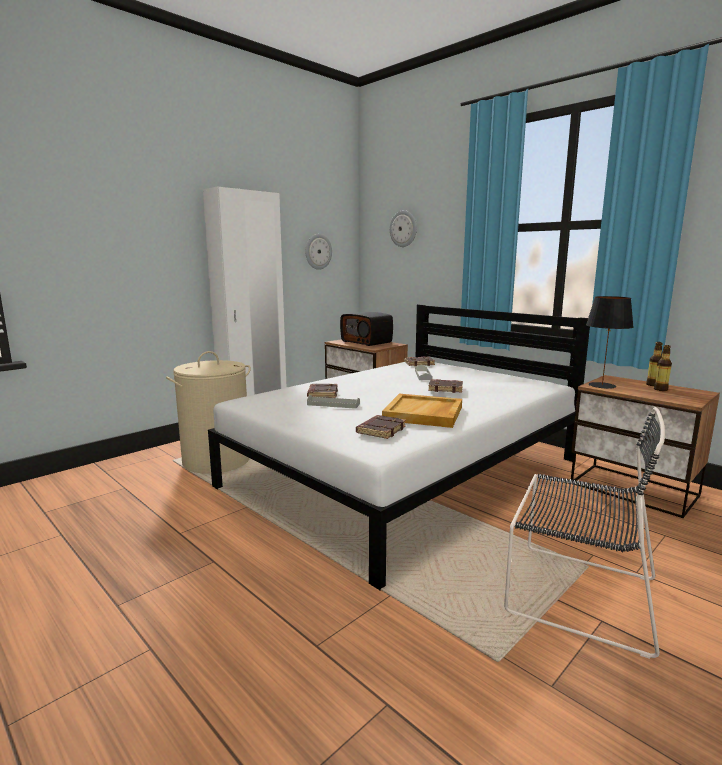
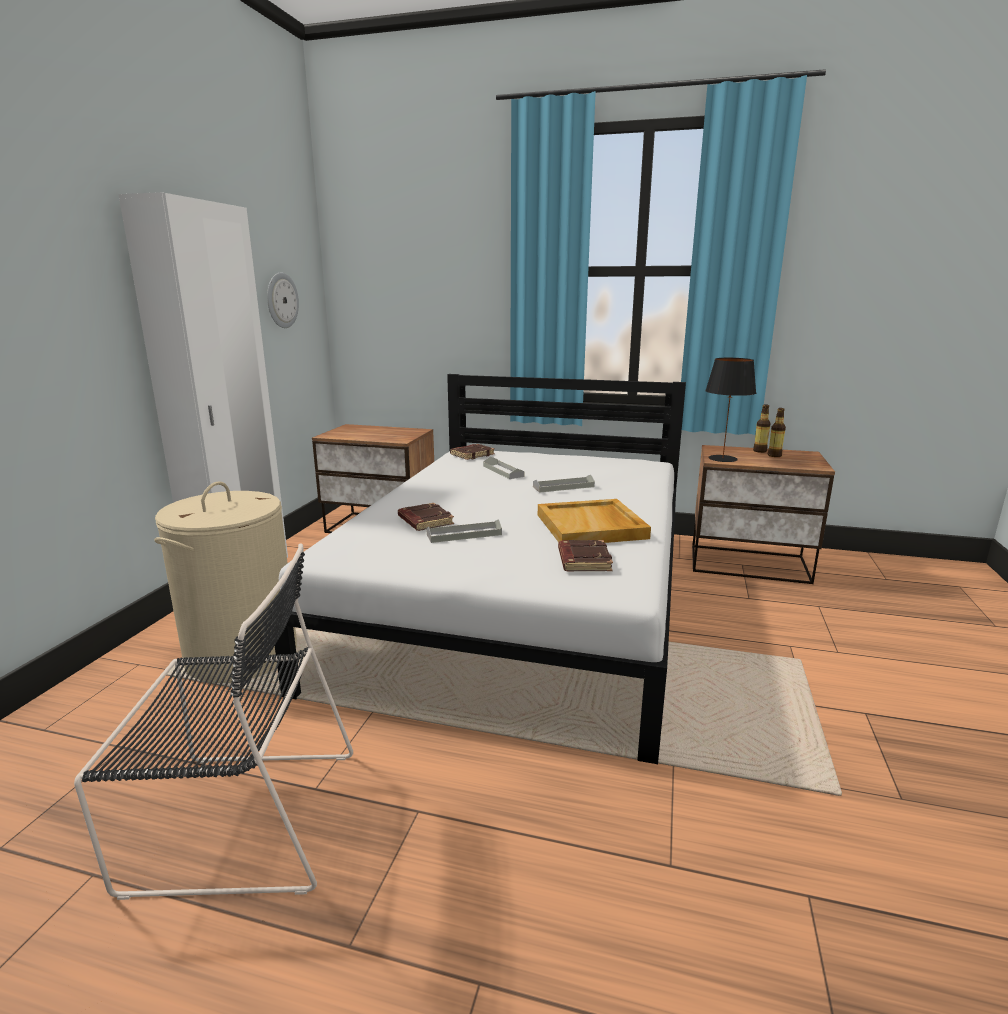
camera: 30 degrees left, 5 degrees up
(367, 342) = (374, 431): radio -> none
(403, 228) = (405, 267): wall clock -> none
(446, 389) = (563, 487): brown book -> grey tray
(575, 593) = (819, 692): black chair -> black chair (238, 818)

